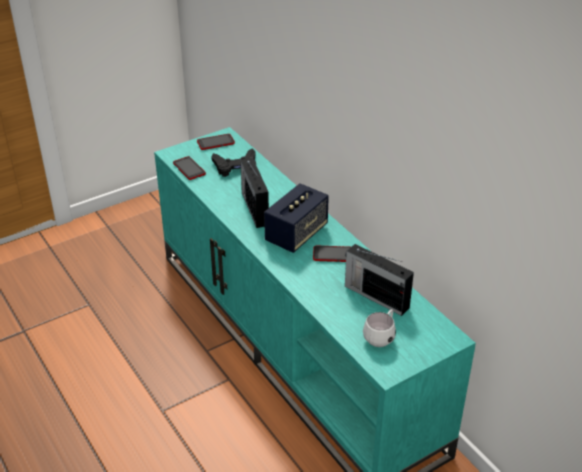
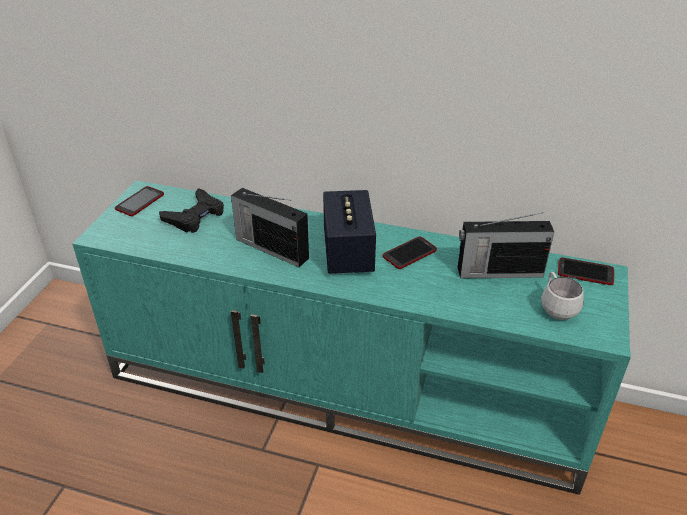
camera: 40 degrees left, 0 degrees up
(189, 169) = (142, 242): phone -> phone (585, 272)

